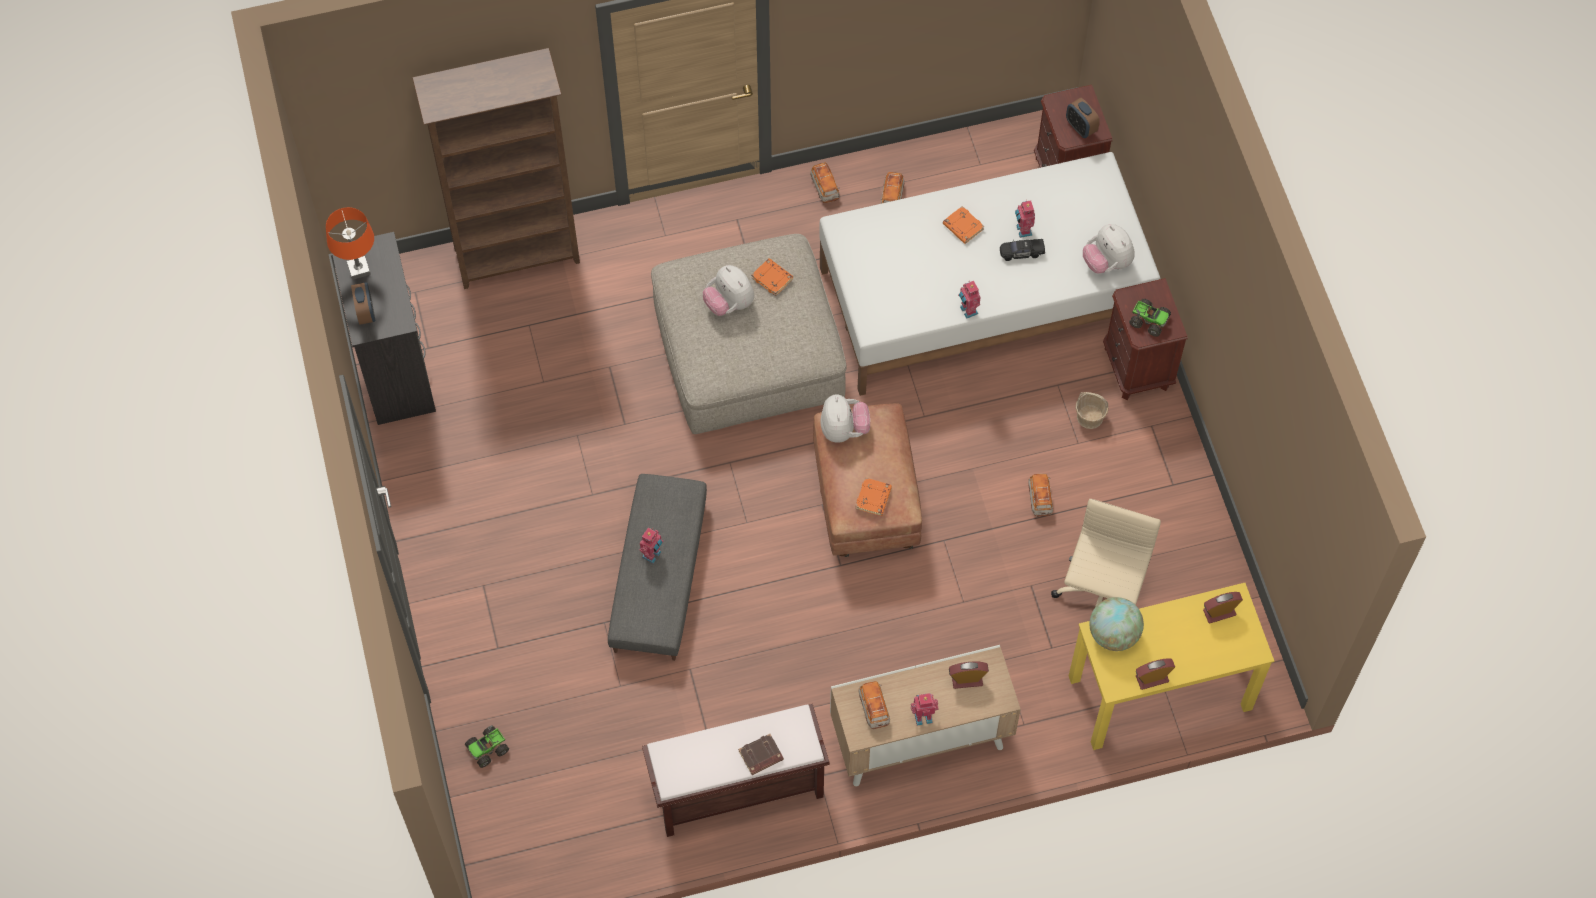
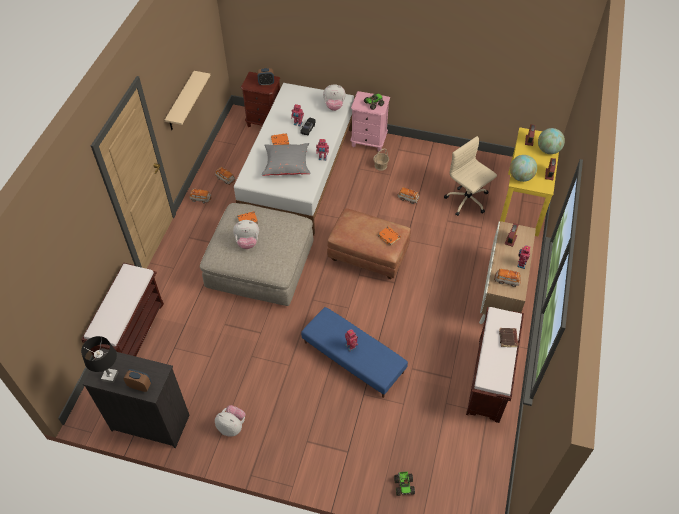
camera: 60 degrees left, 10 degrees down
(358, 269) = (110, 376): orange table lamp -> black table lamp
(518, 256) = (132, 334): brown bookcase -> brown bench
(658, 576) = (353, 358): grey ottoman -> blue ottoman
(844, 430) = (345, 231): plush toy -> plush toy (232, 426)
(880, 40) = (181, 102): none -> beige shelf
(914, 267) = (286, 165): none -> grey pillow
(1137, 368) = (368, 141): brown nightstand -> pink nightstand
(1215, 654) = (548, 150): none -> globe

